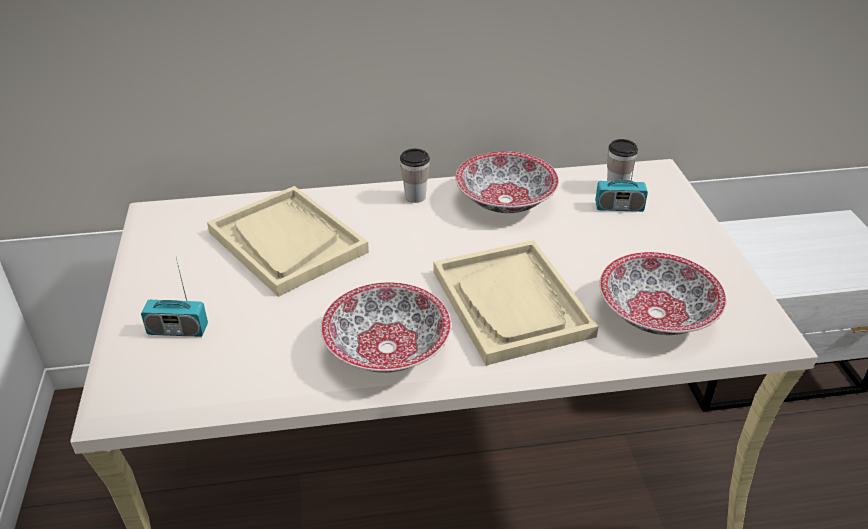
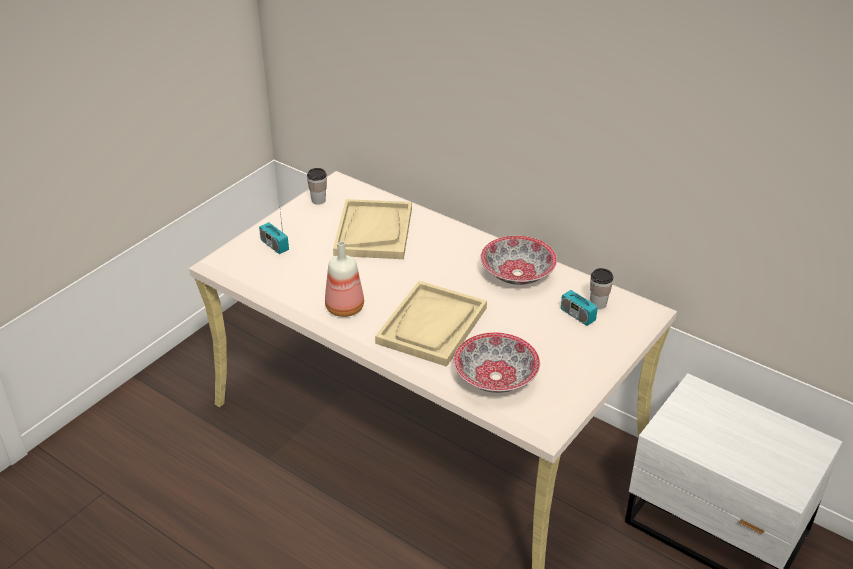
camera: 45 degrees right, 0 degrees up
(388, 349) = (345, 309): bowl -> bottle
(415, 197) = (471, 243): cup -> cup (318, 200)

